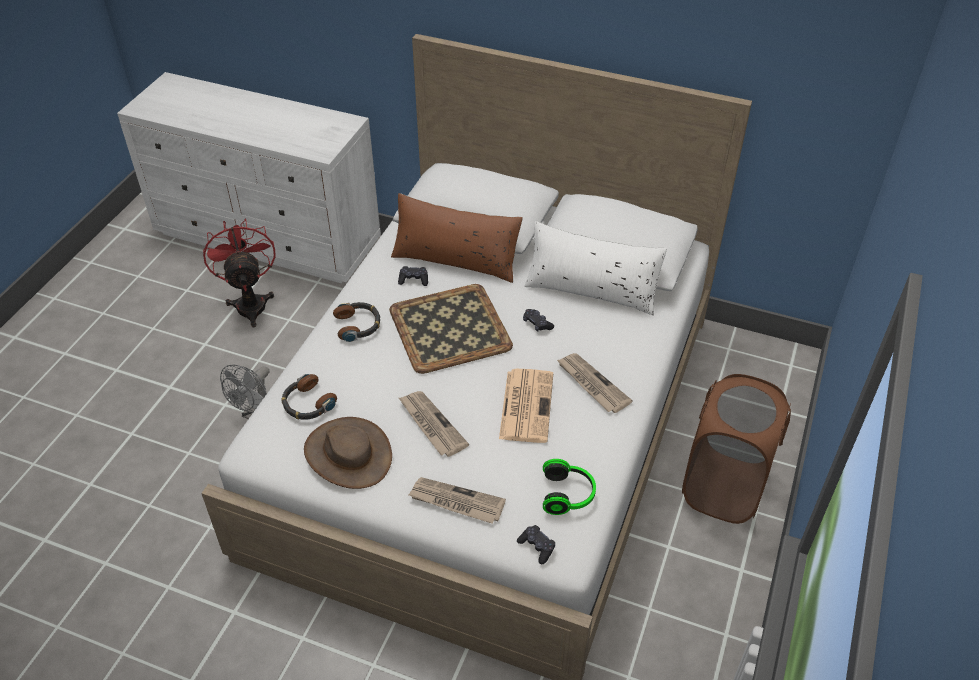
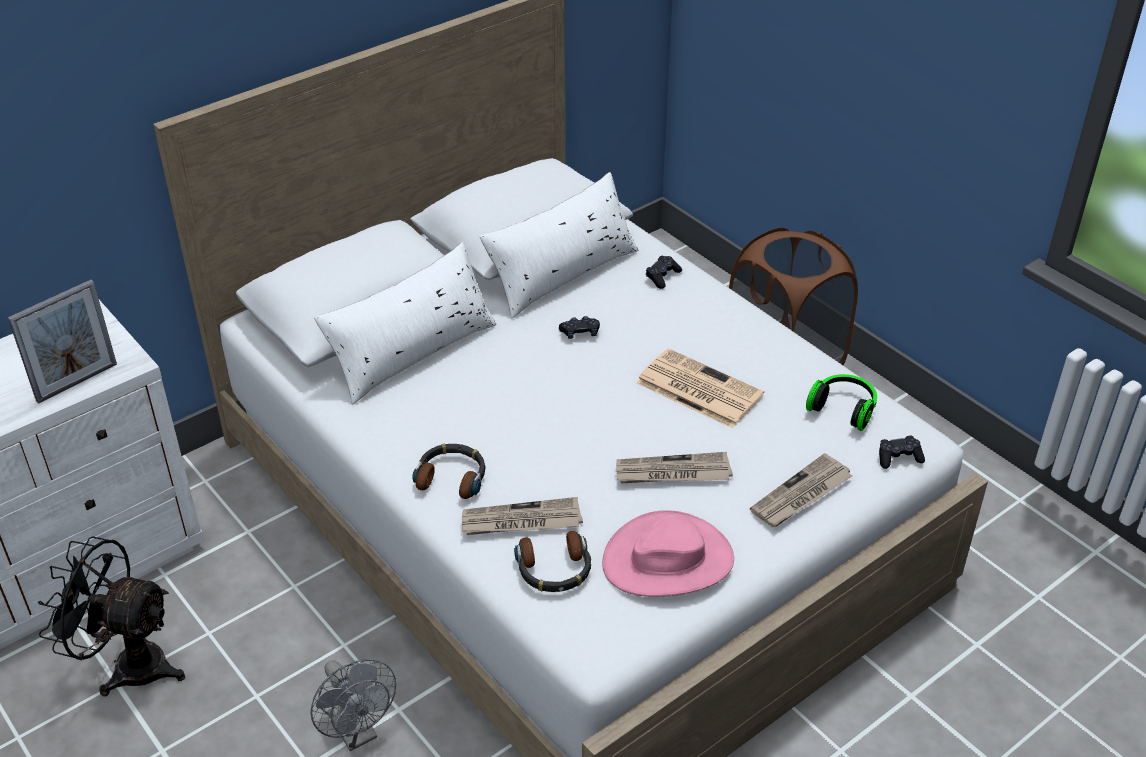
camera: 60 degrees left, 5 degrees down
(250, 302) = (128, 665): red fan -> black fan
(296, 145) = (77, 382): none -> picture frame
(348, 454) = (668, 560): brown hat -> pink hat
(413, 280) = (414, 400): black game controller -> black game controller (662, 276)
(450, 327) = (527, 400): tray -> none
(456, 259) = (412, 352): brown pillow -> white pillow
(592, 384) = (703, 331): newspaper -> newspaper (521, 521)

